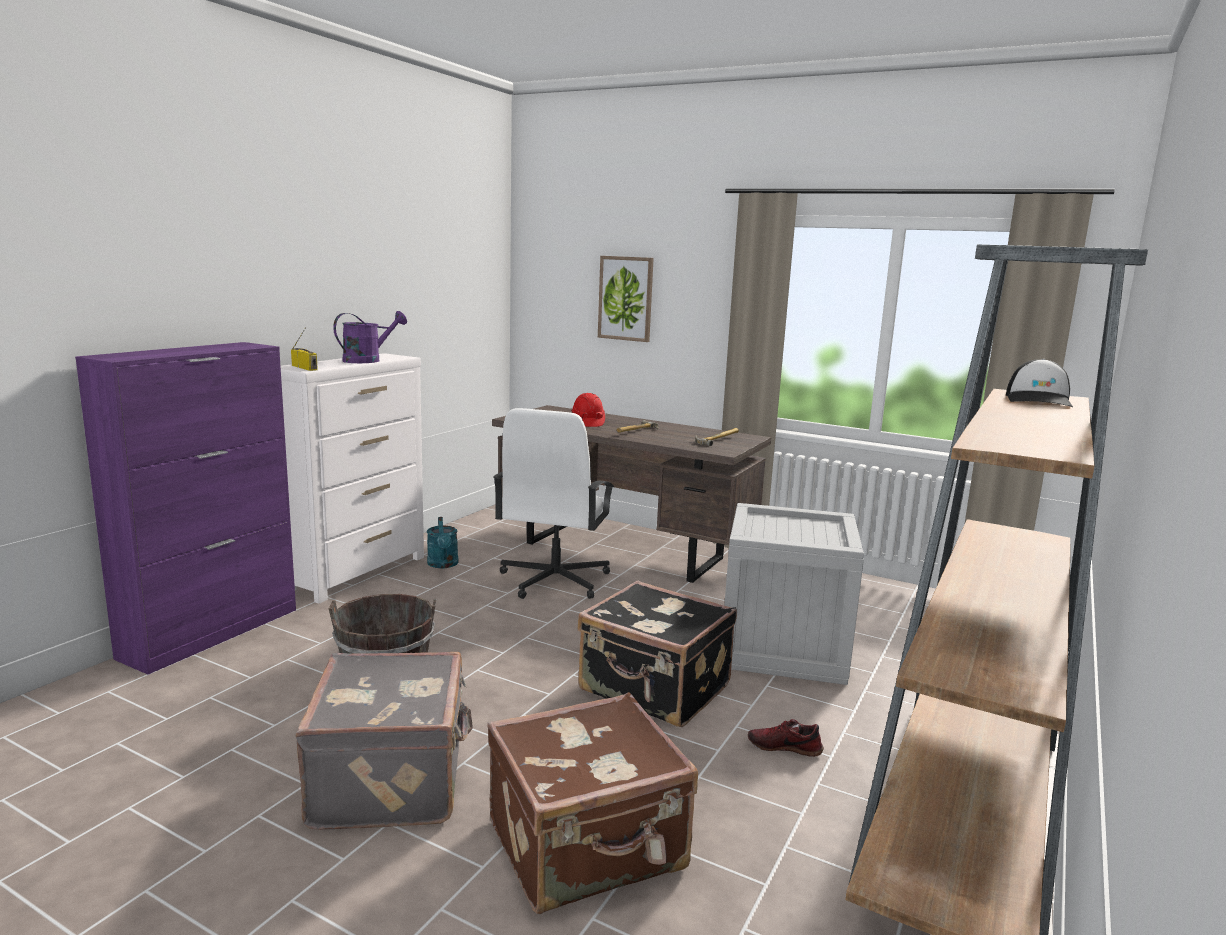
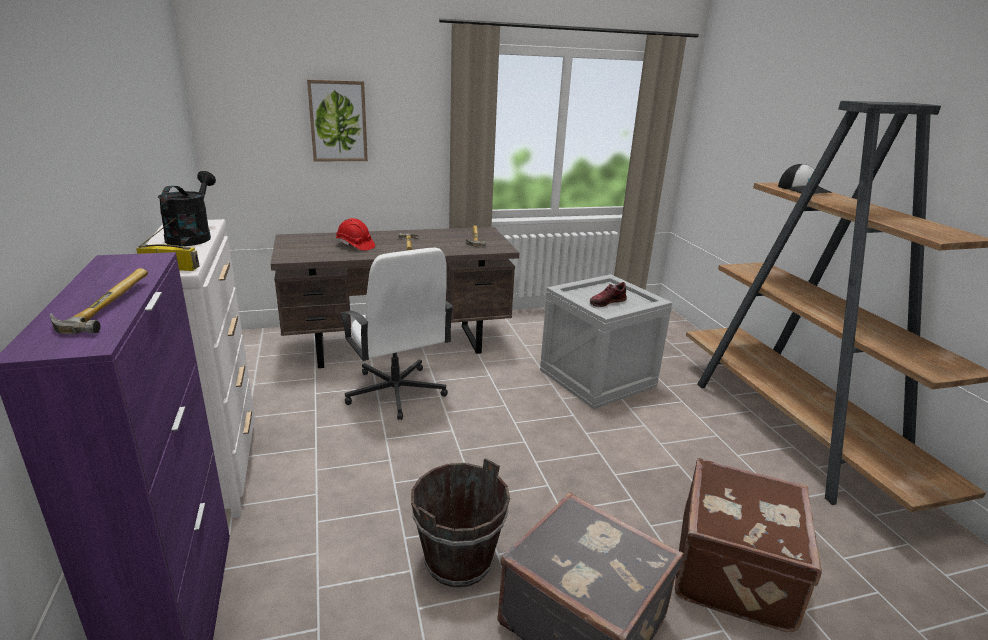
camera: 45 degrees left, 10 degrees up
(169, 352) = (103, 306): none -> hammer
(368, 360) = (192, 237): purple watering can -> black watering can
(443, 565) = (285, 419): turquoise watering can -> none
(654, 690) = (591, 444): black suitcase -> none
(784, 747) = (696, 442): shoe -> shoe (607, 302)

